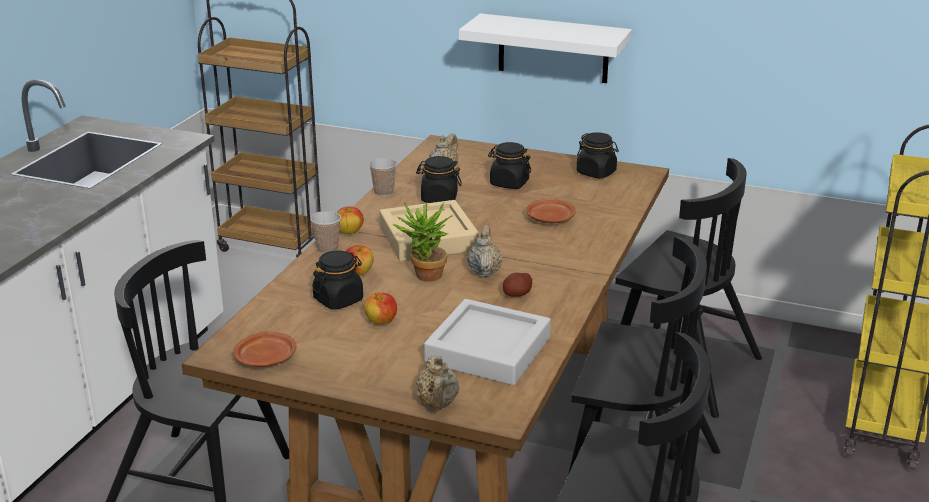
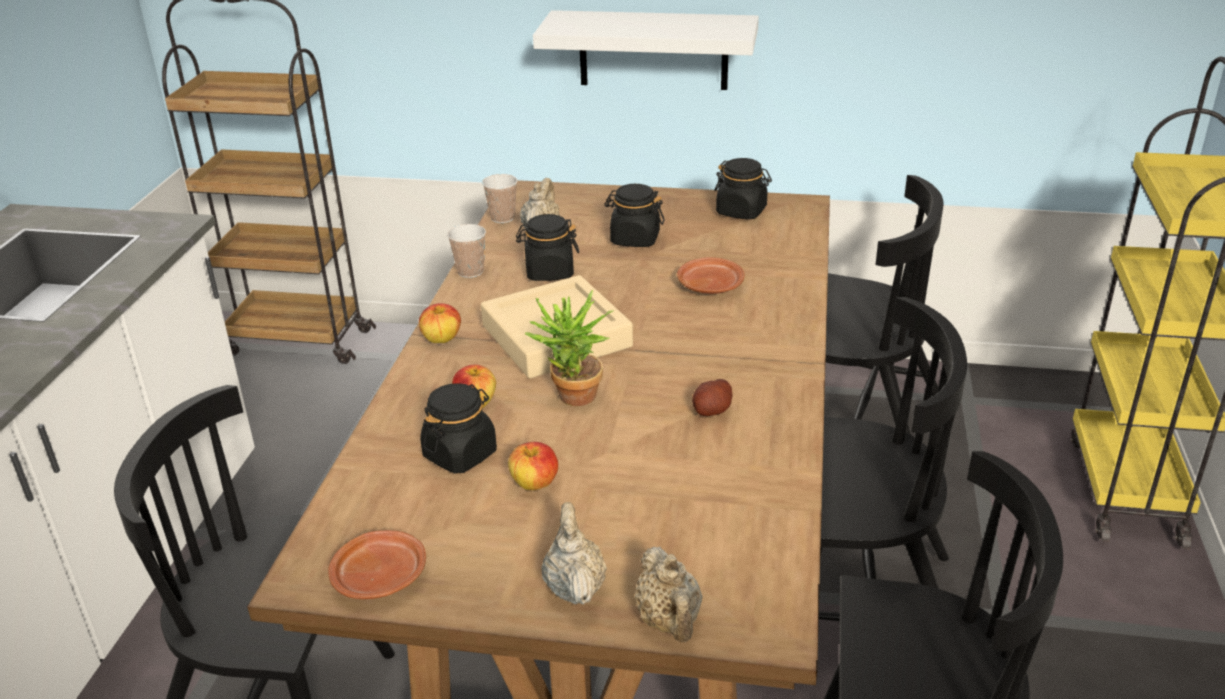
camera: 10 degrees left, 5 degrees up
(327, 249) = (418, 370): cup -> cup (502, 218)
(484, 272) = (653, 380): beige teapot -> beige teapot (574, 587)
(488, 350) = (707, 512): grey tray -> none

